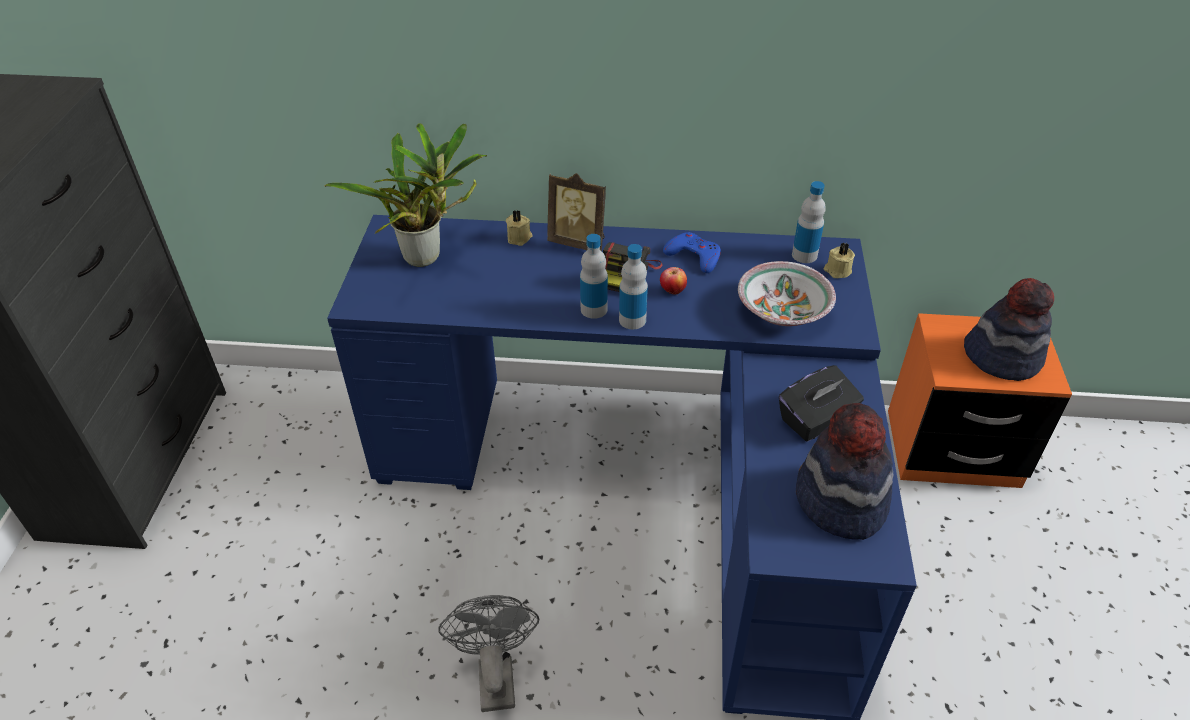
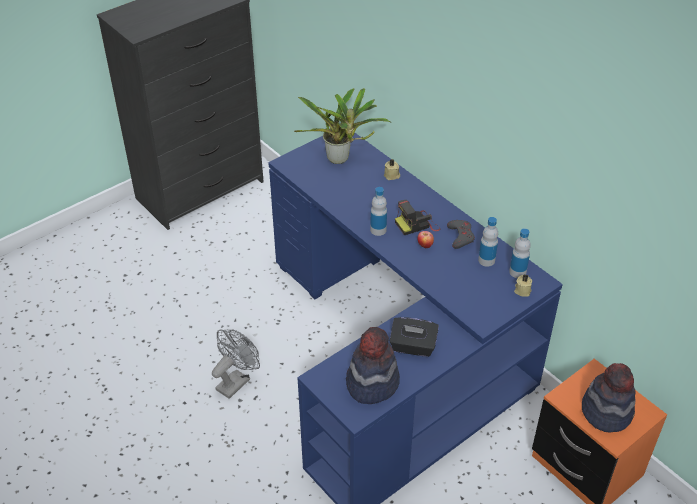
camera: 45 degrees right, 0 degrees up
(579, 242) = (416, 195): picture frame -> none
(632, 320) = (388, 246): bottle -> bottle (486, 260)
(693, 256) = (460, 236): blue game controller -> grey game controller
(782, 312) = (462, 290): bowl -> none

